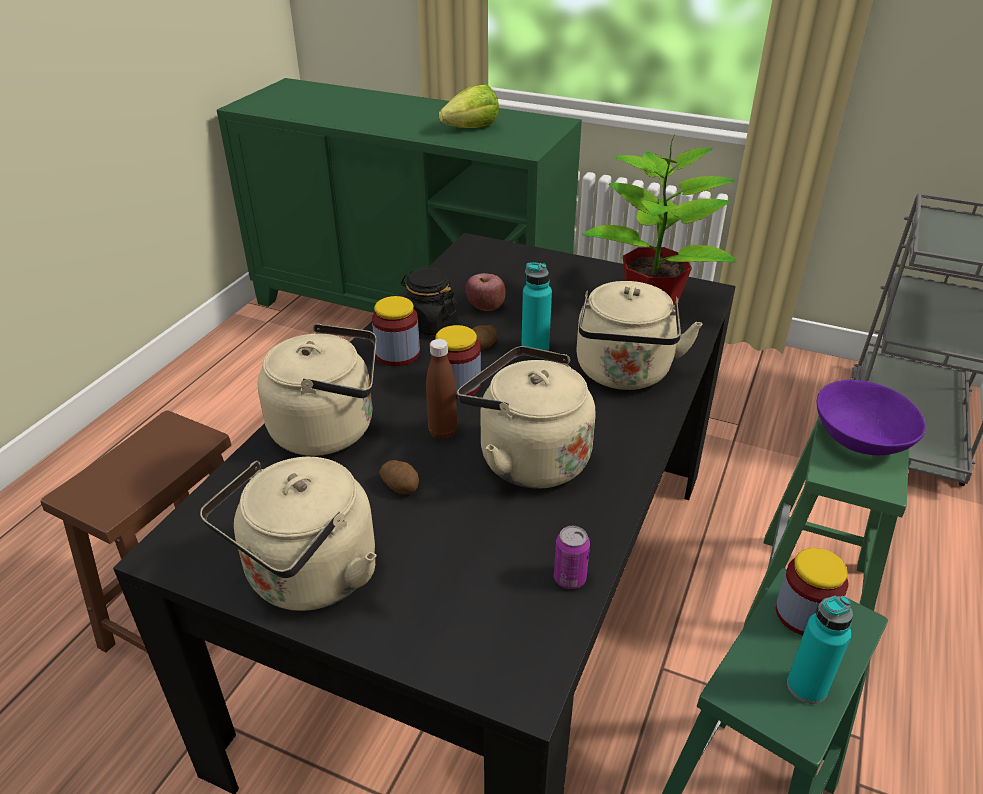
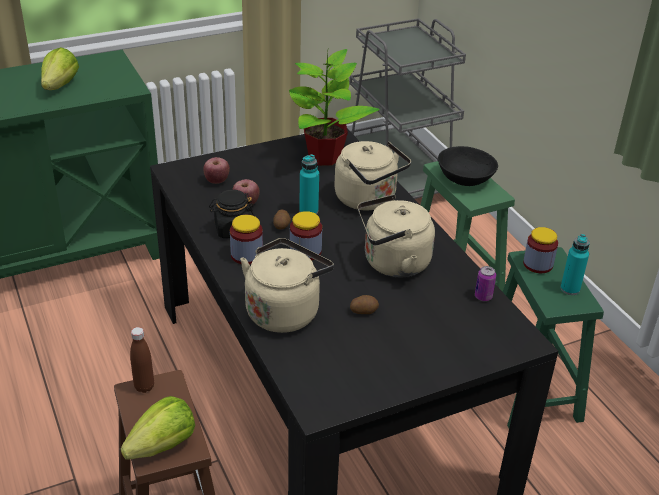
camera: 50 degrees left, 0 degrees up
(99, 489) = (163, 445): none -> lettuce
(307, 578) = (394, 371): beige kettle -> none
(442, 432) = (339, 277): brown bottle -> brown bottle (144, 386)
(497, 273) = (217, 181): none -> apple
(859, 439) = (464, 179): purple bowl -> black bowl

